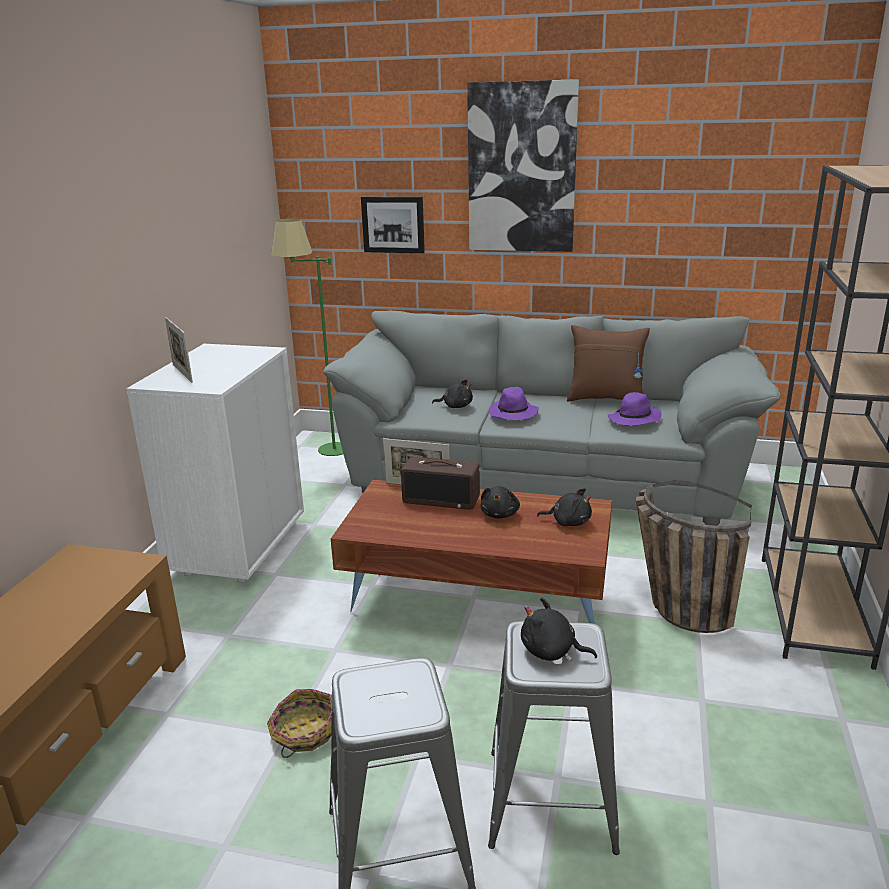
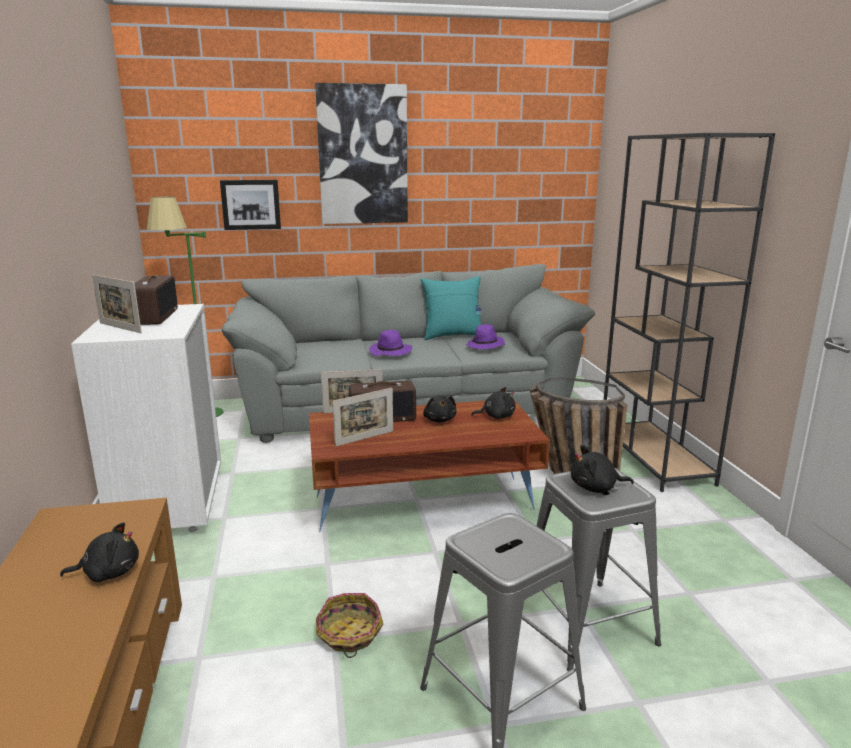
camera: 25 degrees left, 5 degrees down
(225, 361) = (154, 316): none -> radio
(401, 523) = (364, 438): none -> picture frame
(455, 406) = (339, 352): black plush toy -> black plush toy (108, 572)
(605, 400) = (452, 336): brown pillow -> turquoise pillow

